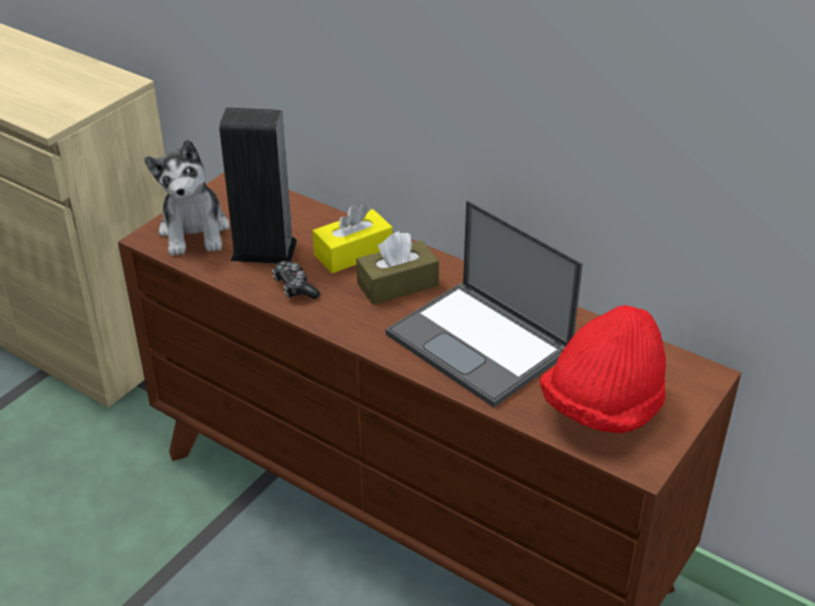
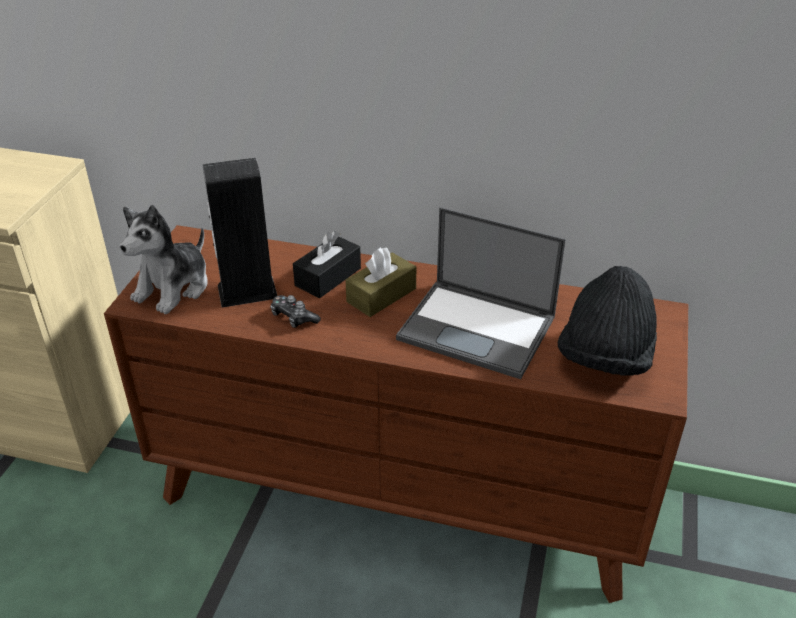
camera: 20 degrees left, 0 degrees up
(195, 231) = (173, 288): plush toy -> plush toy turned 60 degrees clockwise
(353, 253) = (328, 277): yellow tissue box -> black tissue box
(602, 408) = (605, 358): red hat -> black hat

